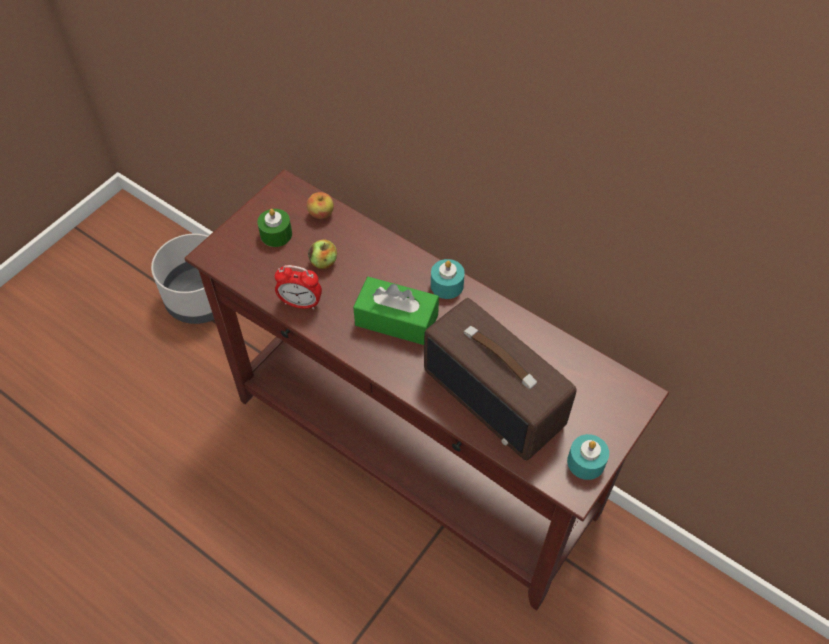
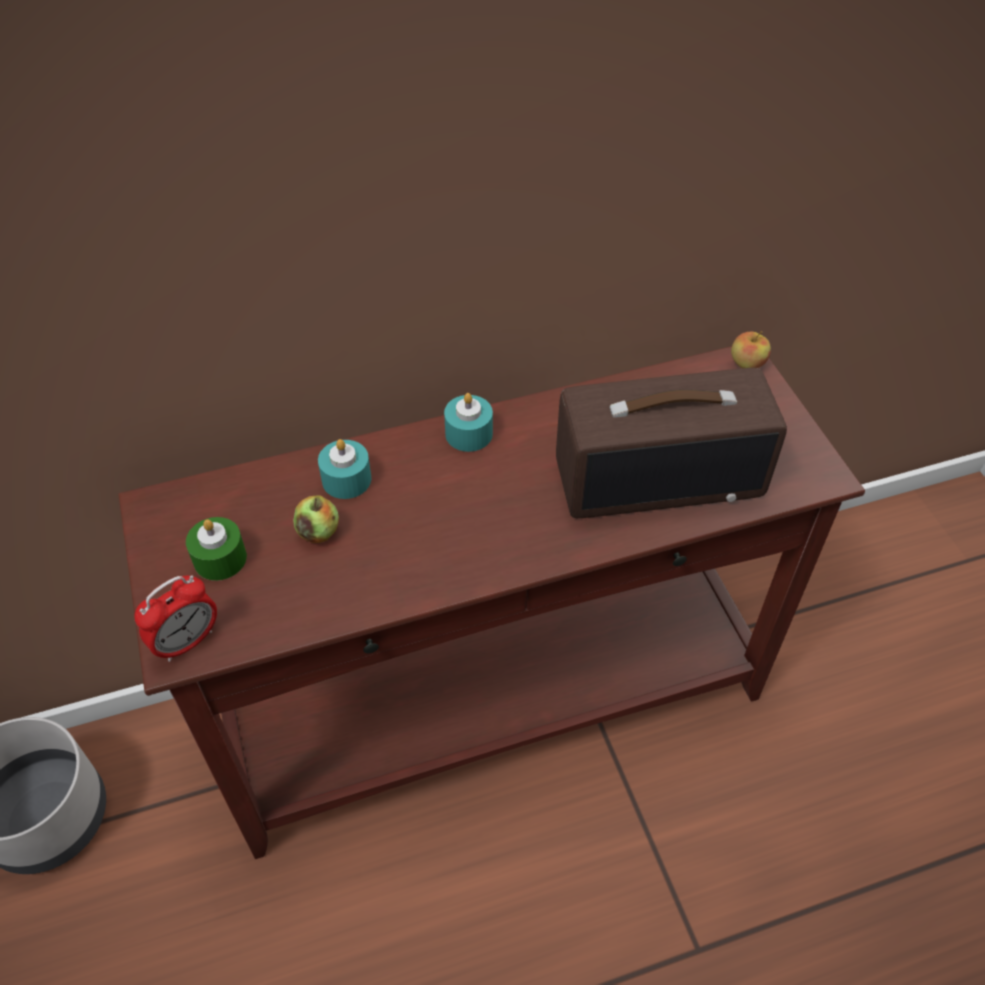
camera: 55 degrees left, 5 degrees down
(301, 303) = (360, 591): alarm clock -> alarm clock (187, 641)
(321, 214) = (238, 493): apple -> apple (747, 364)
(396, 320) = (476, 506): green tissue box -> none
(586, 462) = (797, 448): turquoise candle -> turquoise candle (346, 479)

